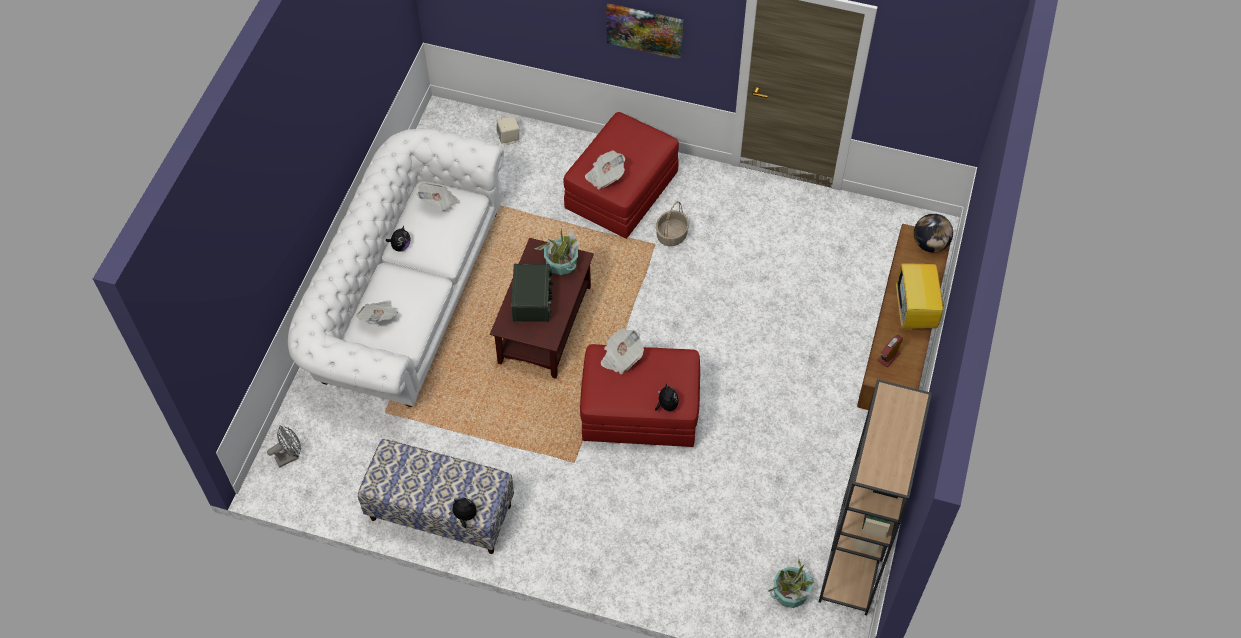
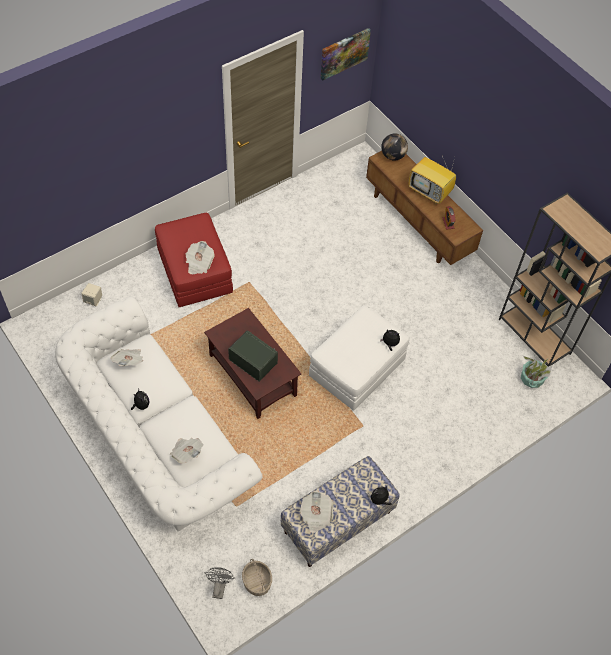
camera: 55 degrees left, 0 degrees up
(561, 263) = (240, 328): potted plant -> none
(621, 357) = (337, 343): newspaper -> newspaper (316, 516)
(639, 411) = (356, 369): red ottoman -> white ottoman
(645, 30) = (159, 152): picture -> picture (344, 53)
(672, 235) = (251, 270): basket -> basket (257, 582)

